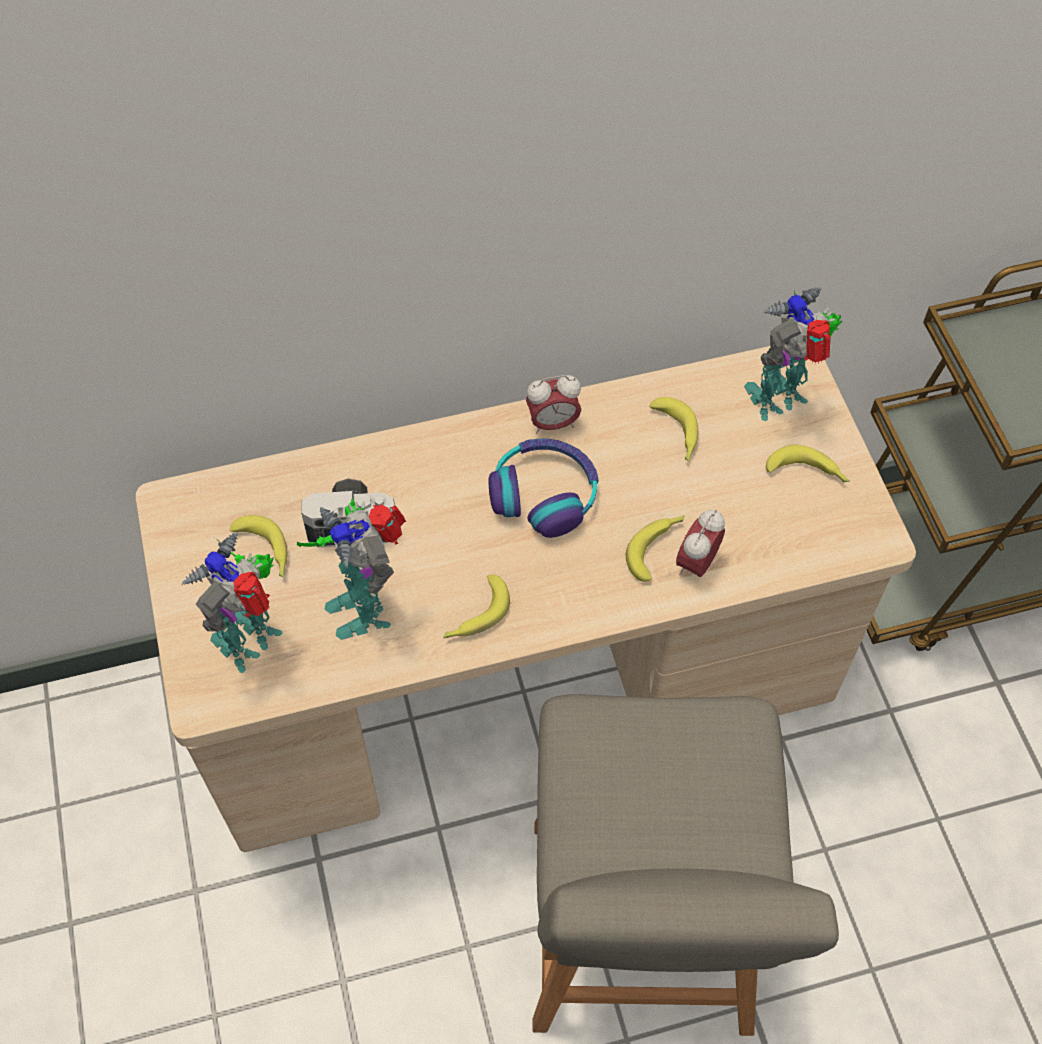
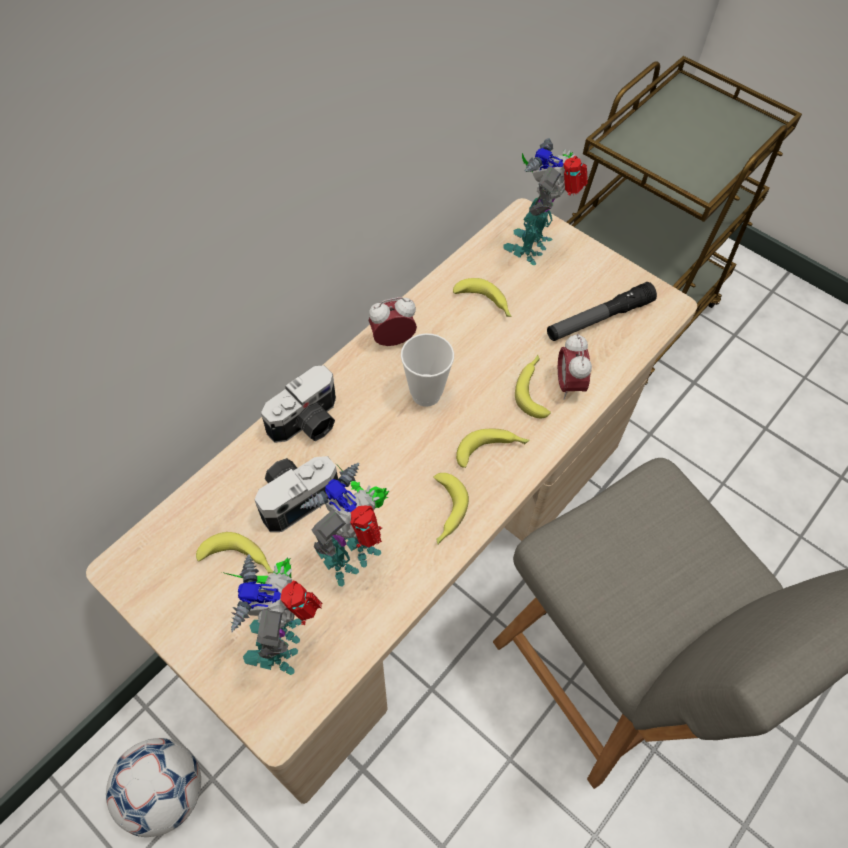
camera: 35 degrees left, 0 degrees up
(130, 761) = (165, 792): none -> football
(364, 606) = (354, 557): toy robot -> toy robot turned 105 degrees clockwise
(413, 461) = (308, 423): none -> camera
(544, 494) = (426, 394): headphones -> cup
(553, 423) = (393, 340): alarm clock -> alarm clock turned 150 degrees counterclockwise
(787, 514) = (599, 319): none -> flashlight
(807, 473) = (589, 285): banana -> banana (492, 450)

